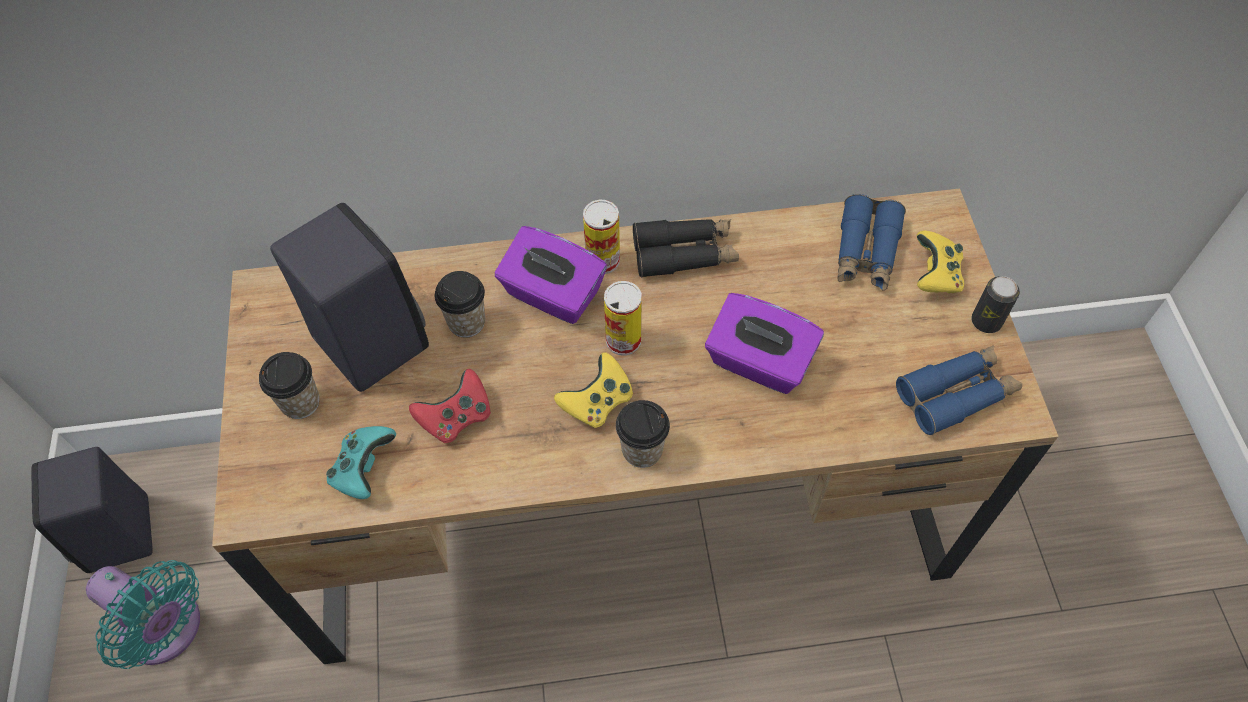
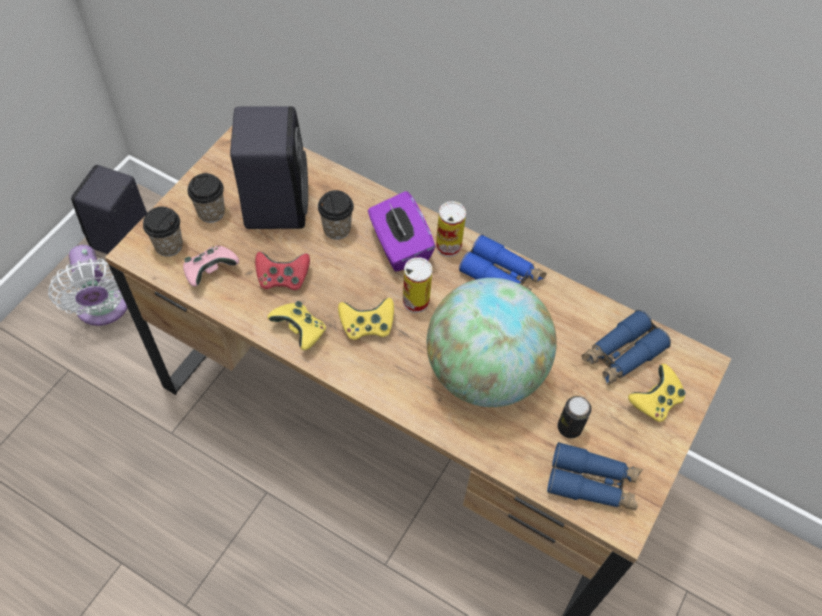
camera: 35 degrees right, 0 degrees up
(167, 630) = (103, 308): turquoise fan -> white fan
(364, 469) = (210, 271): turquoise game controller -> pink game controller
(531, 460) = (300, 331): none -> yellow game controller
(642, 450) = (366, 371): cup -> cup (169, 245)
(684, 254) = (502, 276): black binoculars -> blue binoculars
(758, 362) = (484, 372): purple tissue box -> globe
(986, 321) = (660, 454): can -> can (569, 427)

